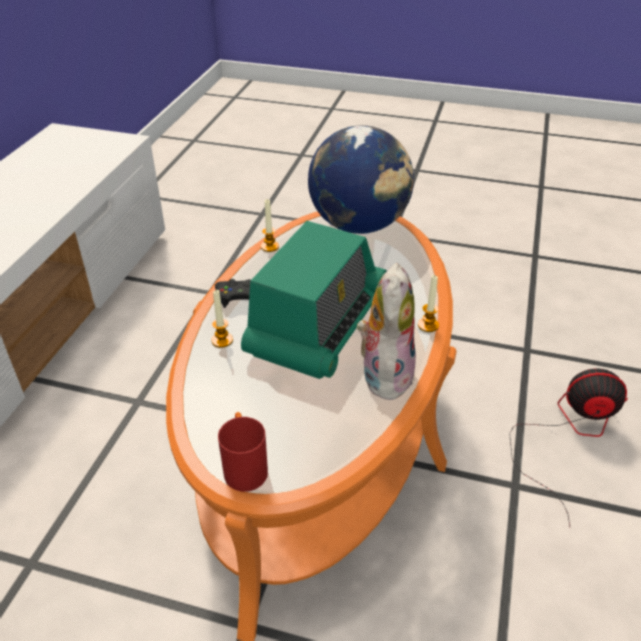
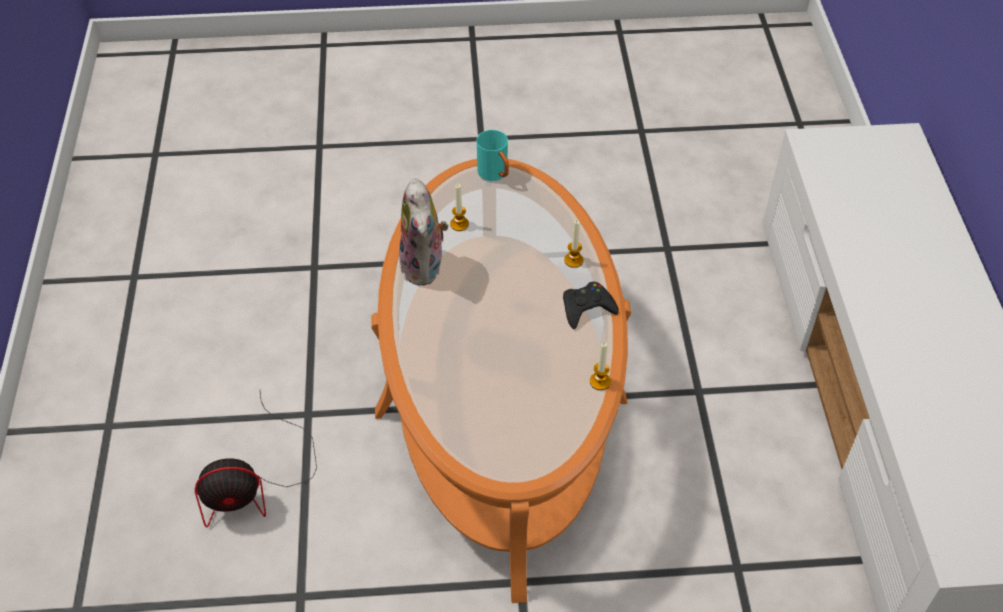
camera: 160 degrees right, 10 degrees up
(244, 467) = (496, 175): red mug -> turquoise mug
(319, 324) = (499, 298): radio -> none
(359, 225) = (517, 448): globe -> none
(428, 325) = (400, 324): candle -> candle (459, 224)

